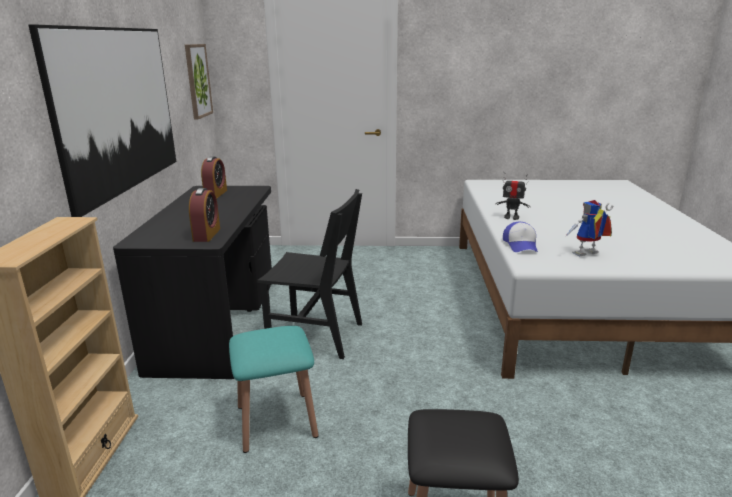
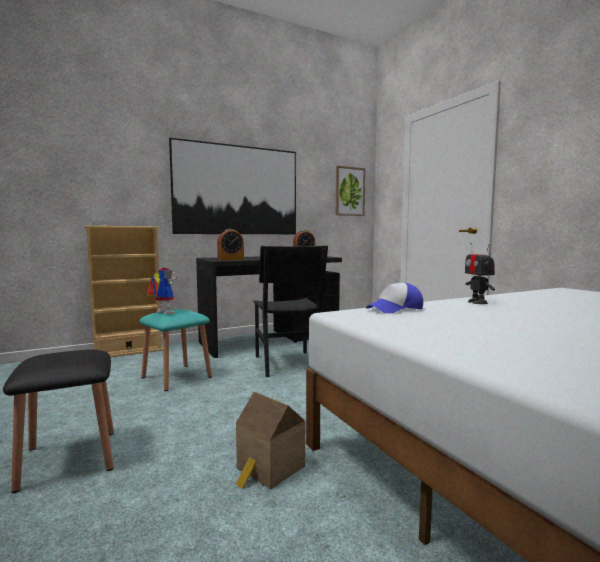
camera: 60 degrees right, 15 degrees down
(531, 405) = (269, 469): none -> toy house
(586, 255) = (423, 326): toy robot -> toy robot (162, 313)

